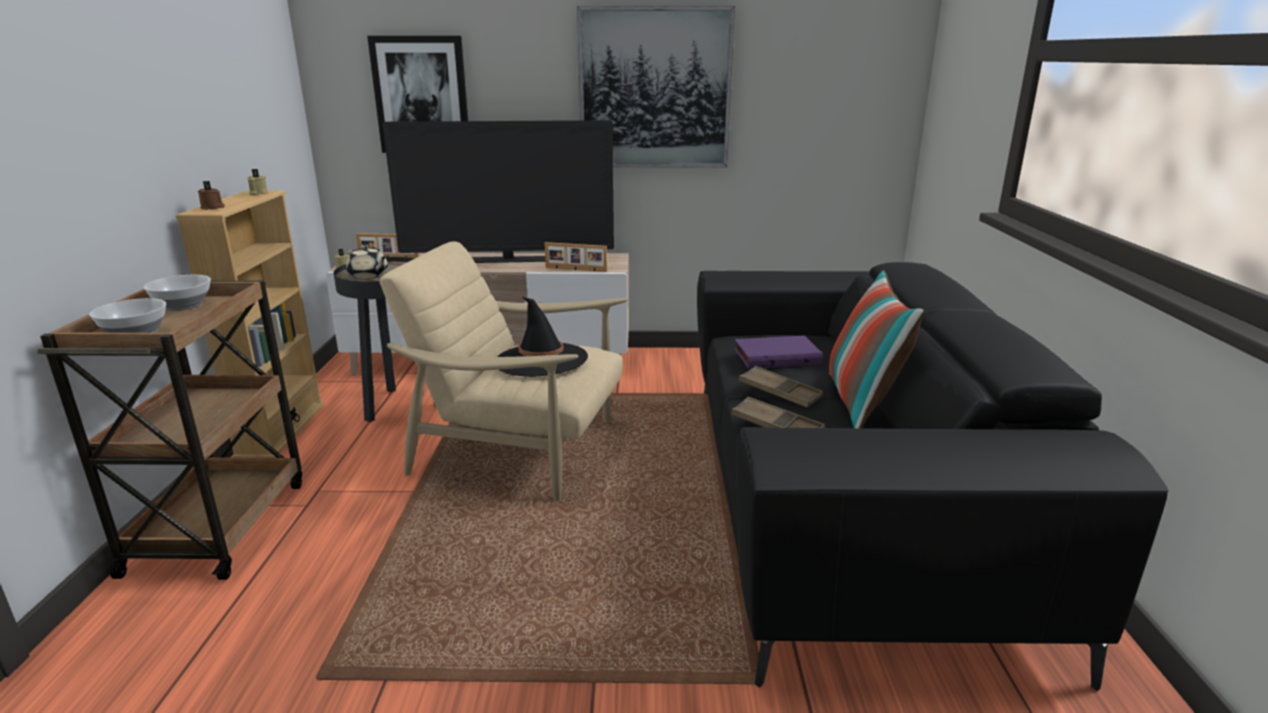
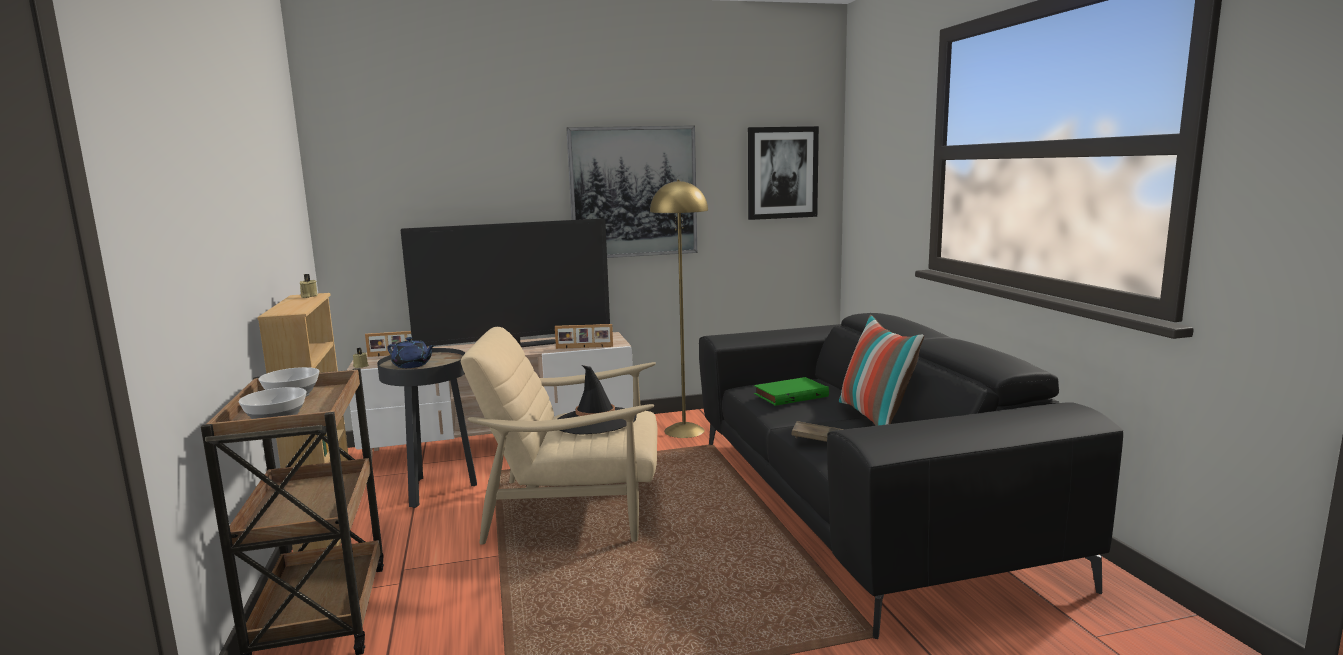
camera: 15 degrees left, 10 degrees down
(213, 208) = (286, 309): brown candle -> none
(369, 275) = (412, 365): beige teapot -> blue teapot
(421, 95) = (426, 205): picture -> picture (782, 173)
(687, 372) = (684, 430): none -> yellow floor lamp
(777, 356) = (790, 395): purple book -> green book
(779, 392) = (811, 418): brown tray -> none

